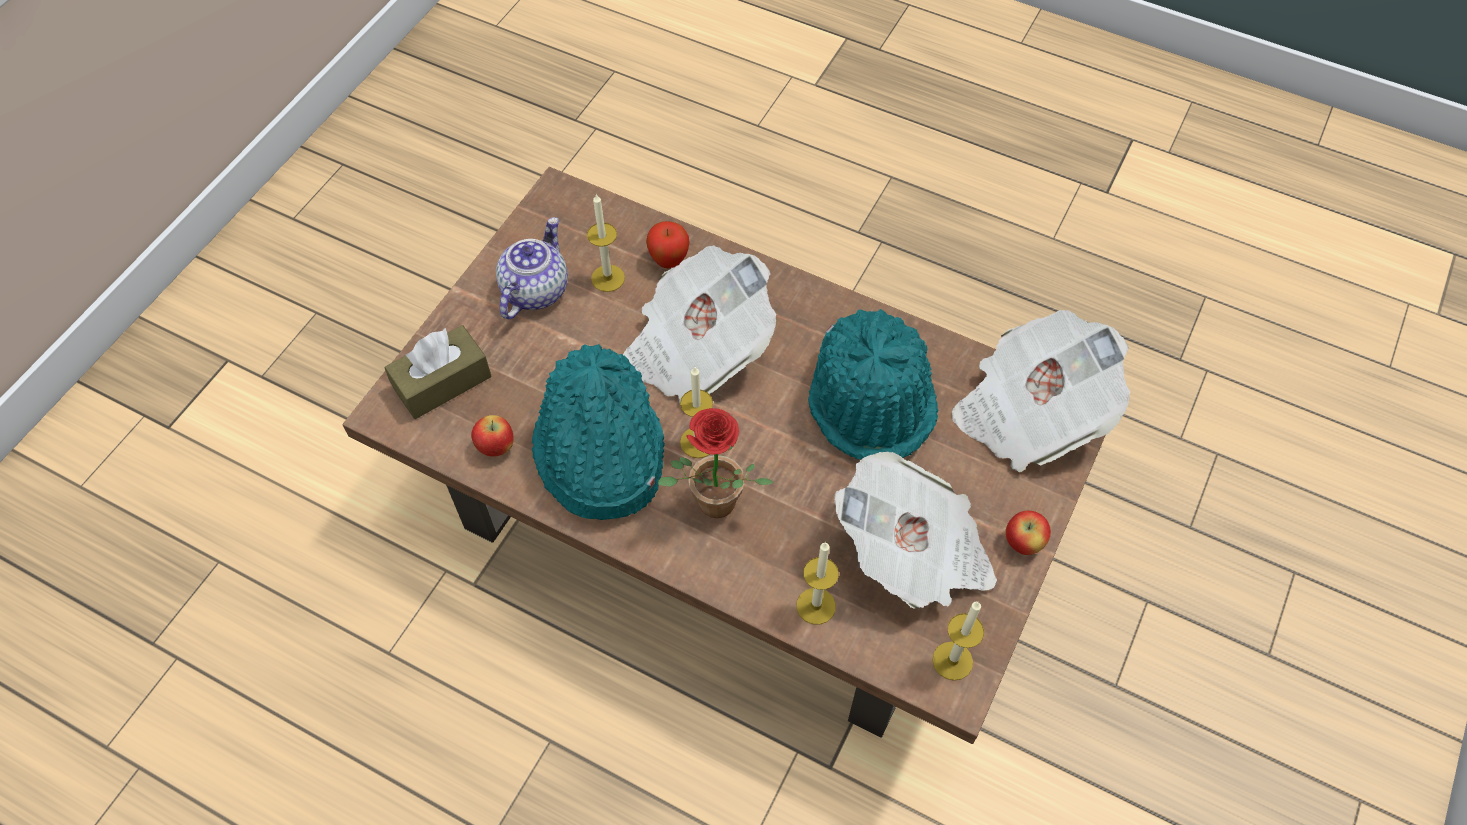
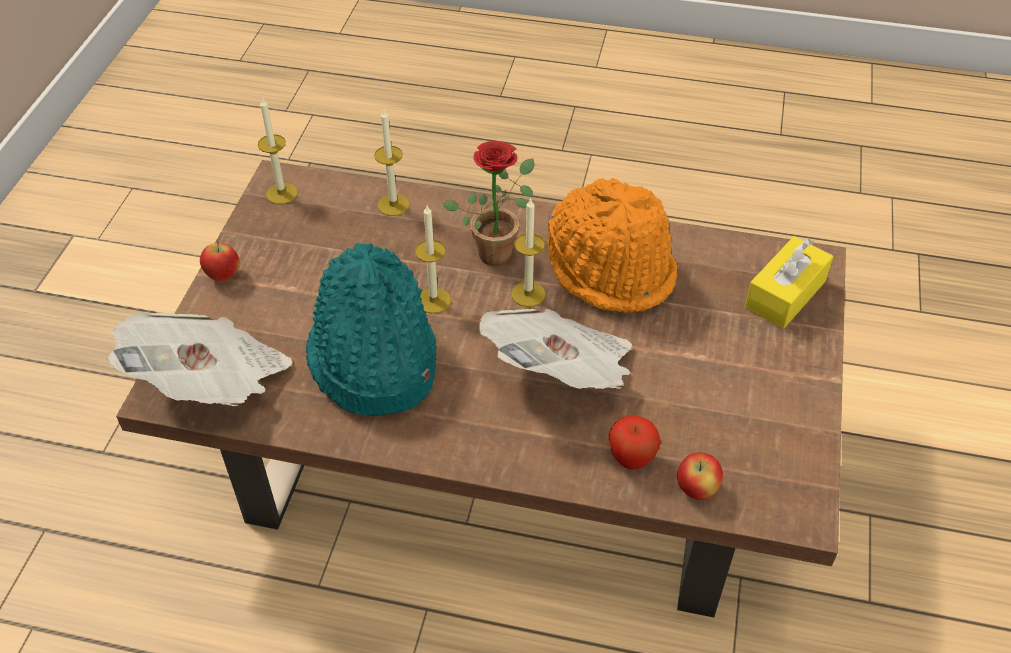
camera: 165 degrees right, 10 degrees down
(442, 382) = (785, 294): brown tissue box -> yellow tissue box
(496, 447) = (703, 255): apple -> apple (696, 489)
(535, 290) = (756, 395): teapot -> none
(599, 454) = (611, 267): turquoise hat -> orange hat
(608, 278) = (687, 425): candle -> candle (433, 300)
(913, 553) = (318, 252): newspaper -> none

